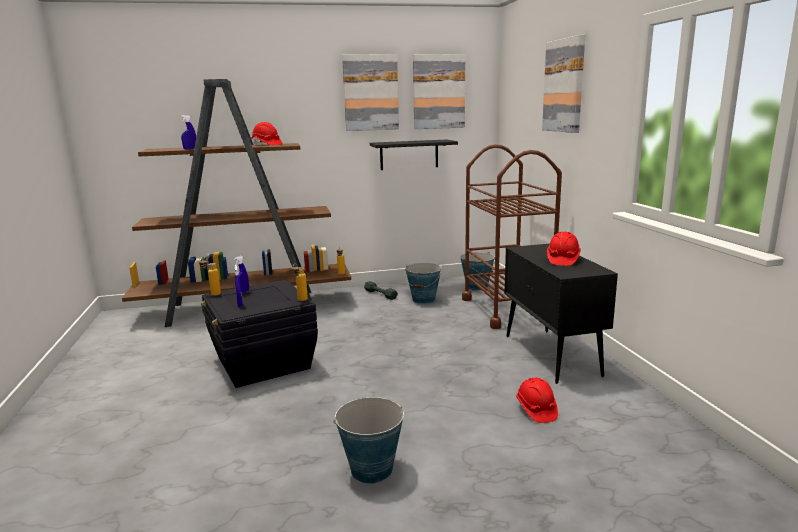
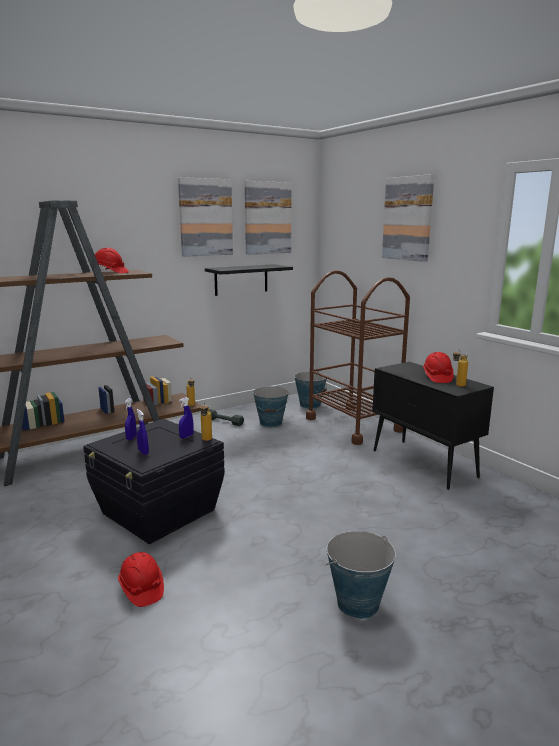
camera: 20 degrees left, 0 degrees up
(190, 149) = (29, 279): blue spray bottle -> blue spray bottle (186, 436)
(212, 294) = (96, 443): bottle -> bottle (457, 385)
(536, 410) = (451, 517): red hard hat -> red hard hat (141, 589)

